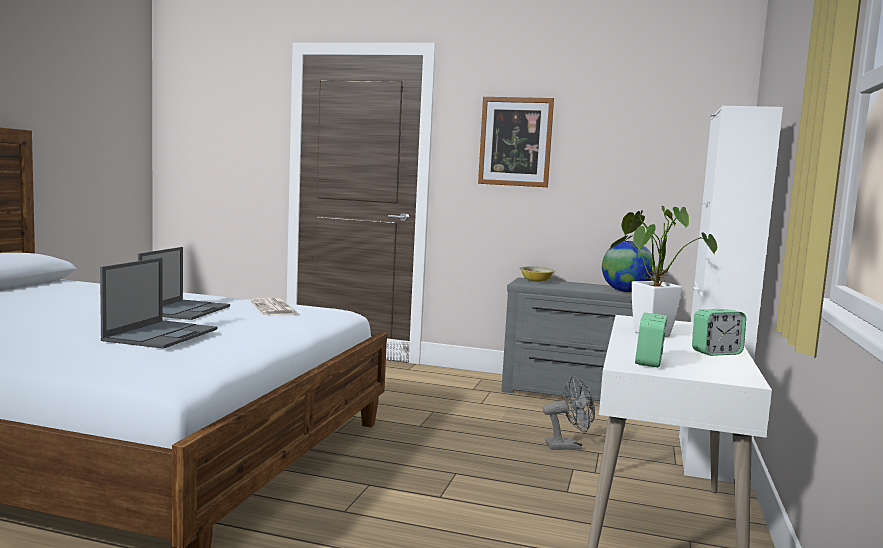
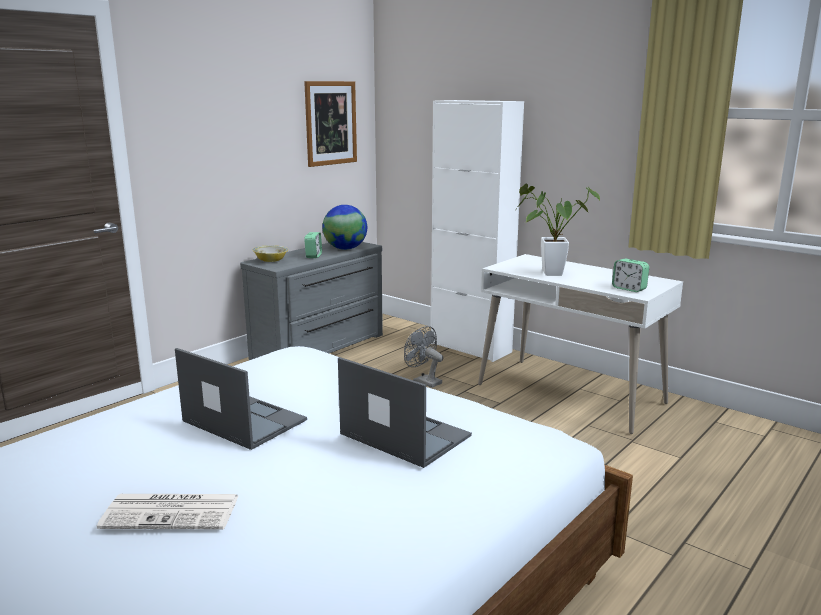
camera: 65 degrees left, 10 degrees up
(275, 309) = (273, 375): newspaper -> newspaper (173, 512)
(515, 142) = (214, 121): picture -> picture (330, 123)
(568, 446) = (423, 381): grey fan -> grey fan turned 60 degrees counterclockwise
(716, 353) = (603, 272): alarm clock -> alarm clock (313, 256)

